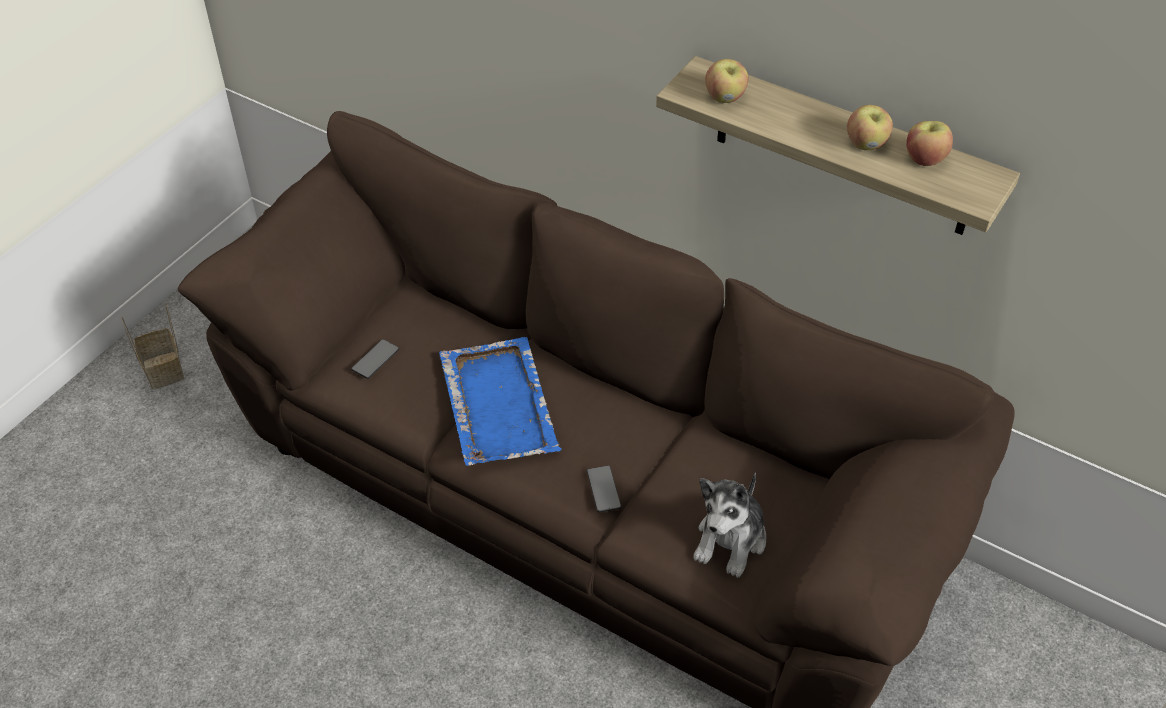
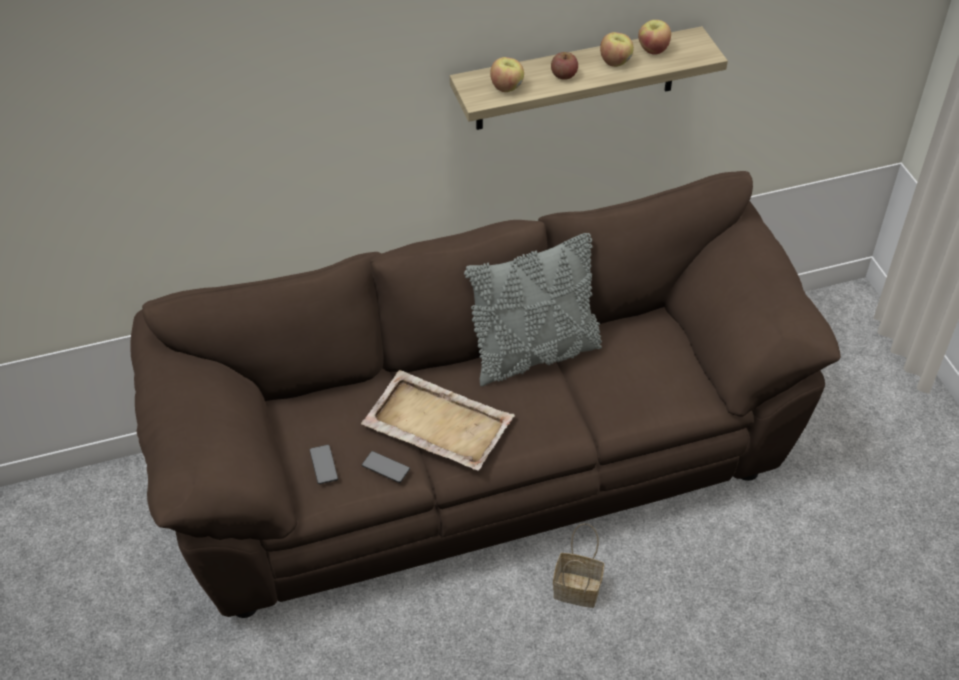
camera: 50 degrees left, 0 degrees up
(165, 371) = (69, 650): basket -> basket (578, 589)
(498, 403) = (436, 423): blue tray -> beige tray
(603, 489) = (564, 415): phone -> phone (385, 467)
(655, 419) = (534, 354): none -> grey pillow
(731, 540) = (661, 381): plush toy -> none
(795, 122) = (564, 75): none -> apple

